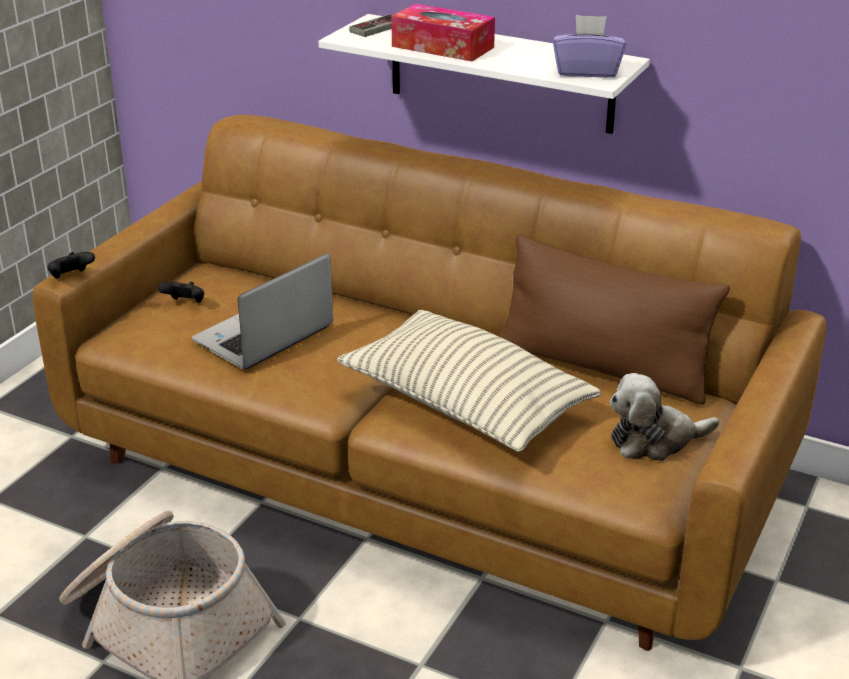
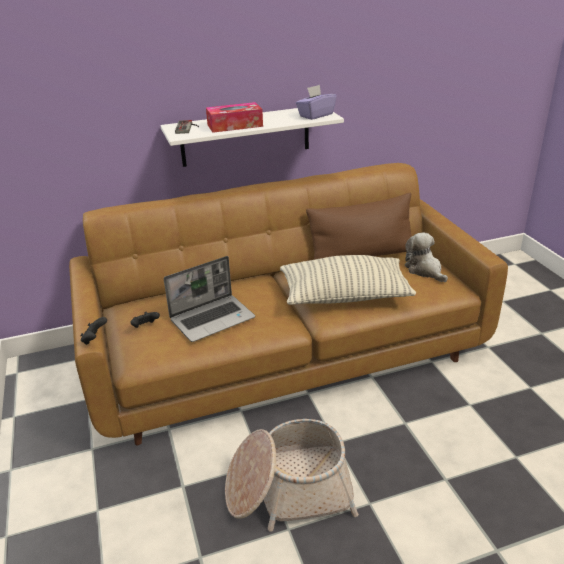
camera: 45 degrees left, 0 degrees up
(263, 336) = (213, 318): laptop -> laptop turned 120 degrees counterclockwise
(654, 440) = (424, 270): plush toy -> plush toy turned 120 degrees clockwise

